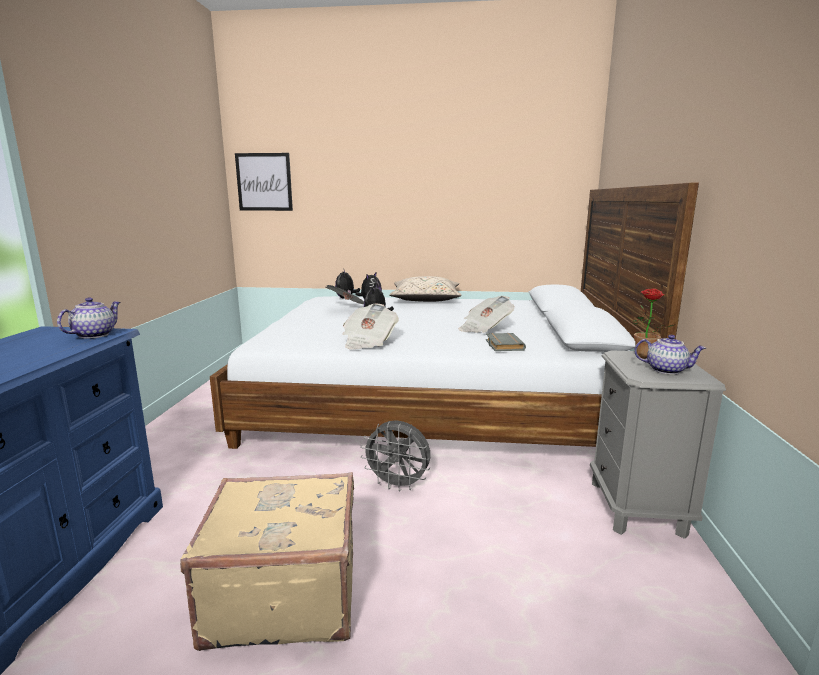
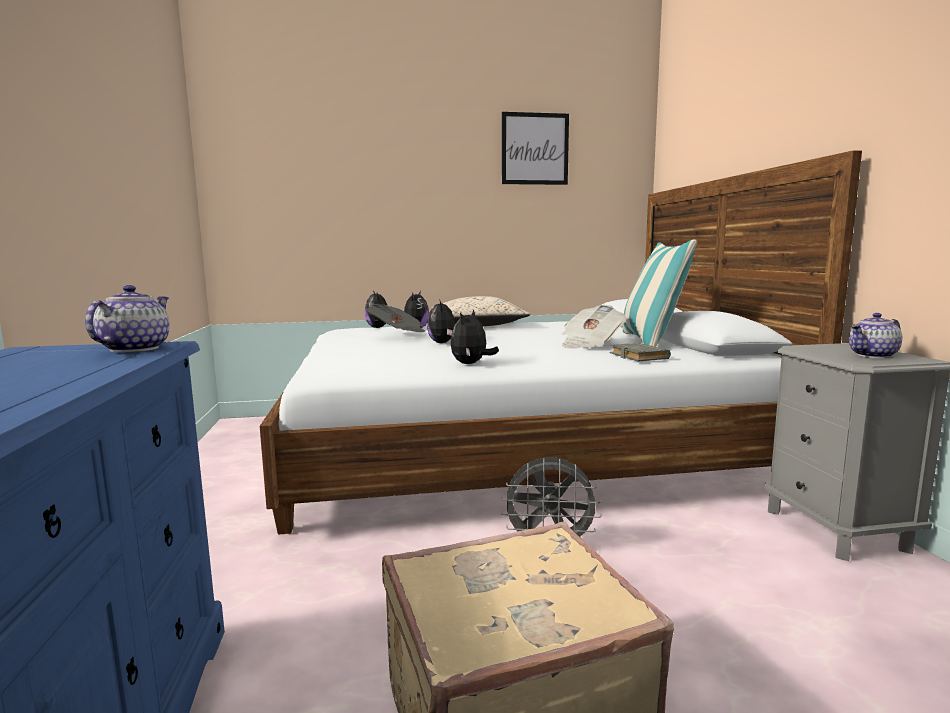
camera: 15 degrees left, 5 degrees down
(264, 182) = (251, 182): picture -> picture (535, 149)
(368, 342) = (471, 364): newspaper -> plush toy
(540, 329) = (651, 341): none -> pillow
(644, 357) = (829, 348): potted plant -> none
(666, 370) = (873, 356): teapot -> teapot turned 150 degrees clockwise

